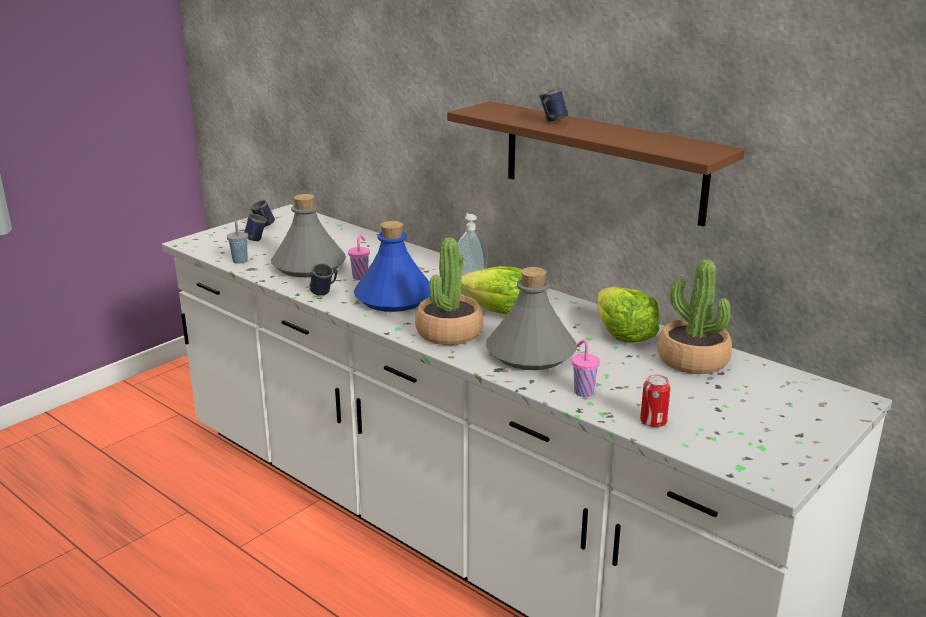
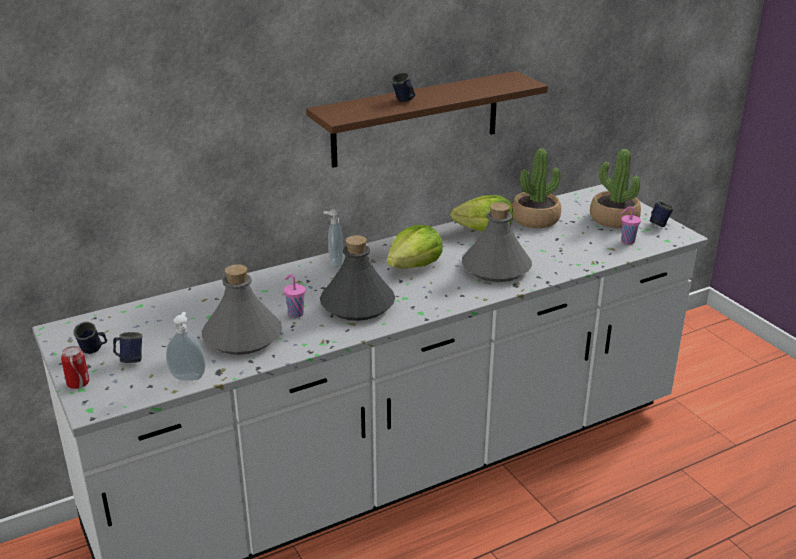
camera: 70 degrees left, 5 degrees up
(240, 260) = (188, 376): grey cup -> soap dispenser
(325, 292) = (318, 336): blue mug -> blue mug (658, 224)
(394, 298) = (357, 305): blue bottle -> grey bottle
(449, 333) = (442, 292): potted plant -> potted plant (613, 219)
(583, 391) = (562, 263): pink cup -> pink cup (627, 241)
(653, 422) = (609, 251): can -> can (78, 384)

